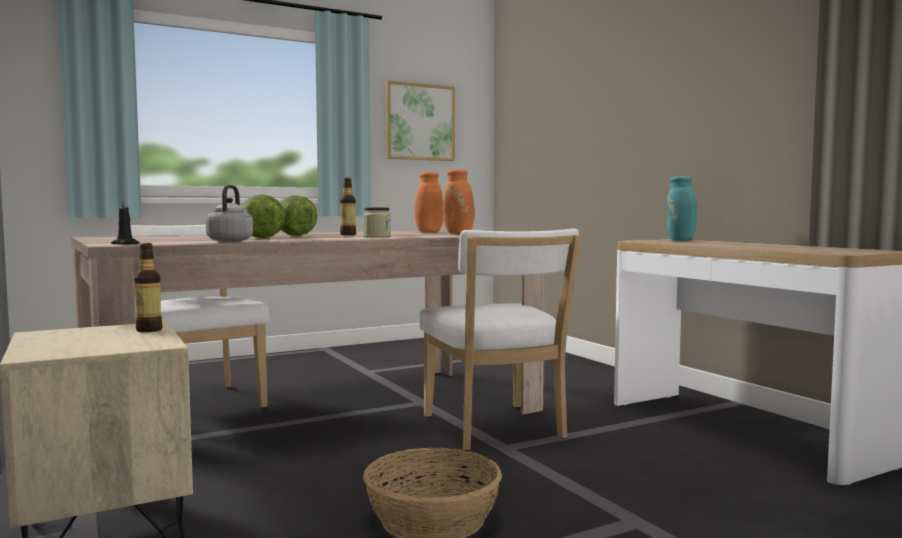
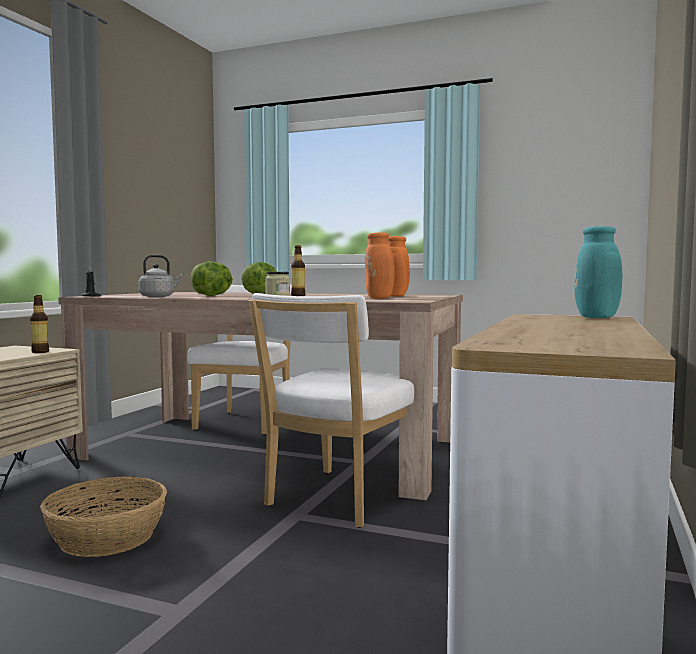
camera: 50 degrees right, 0 degrees up
(419, 122) = (544, 180): picture -> none

